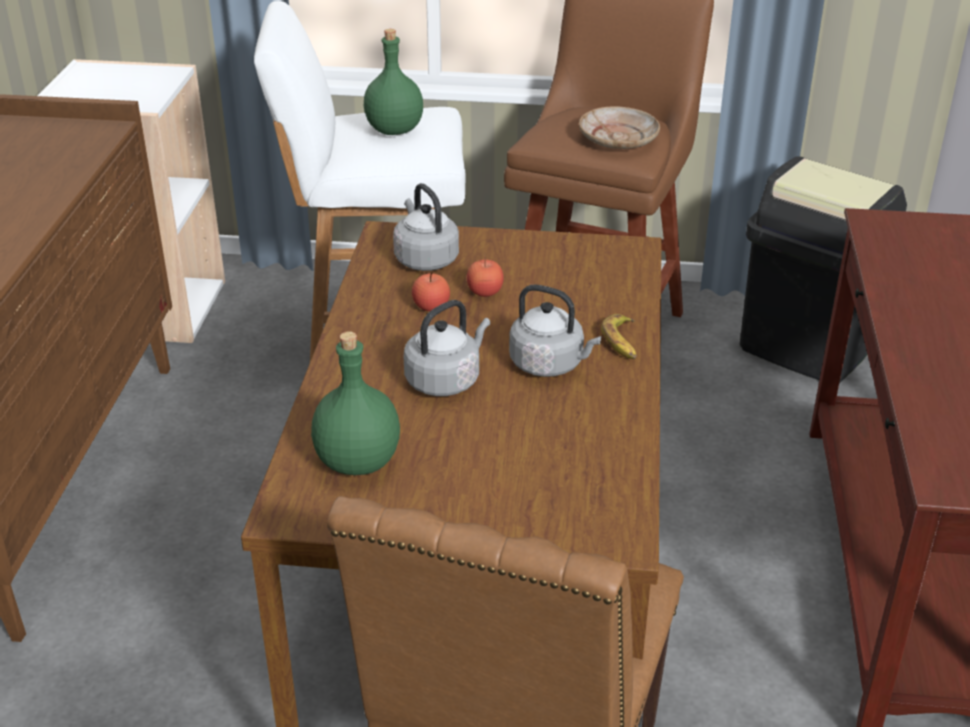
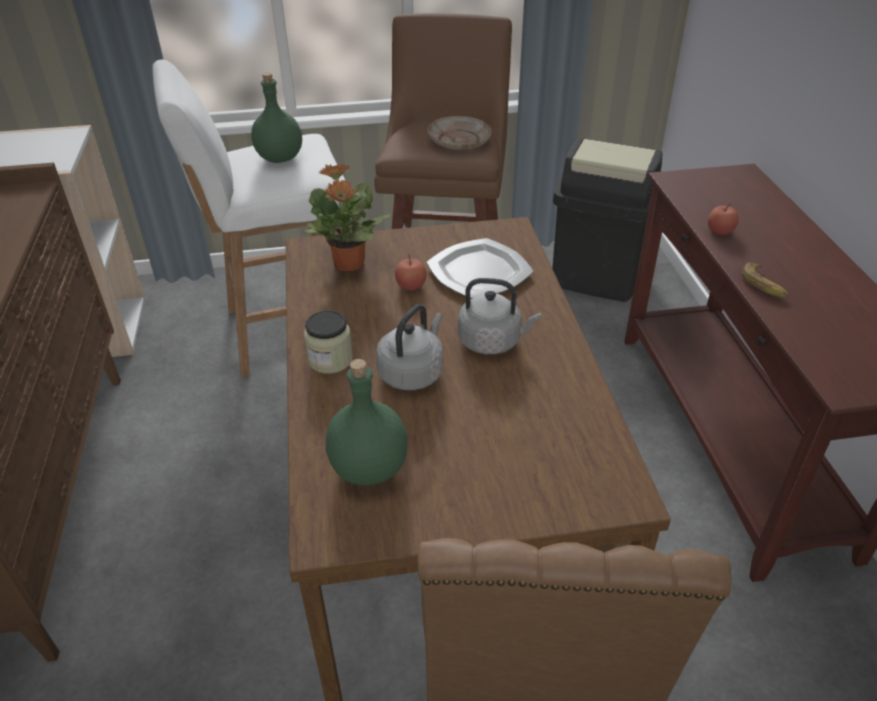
camera: 15 degrees left, 5 degrees up
(362, 352) = (330, 359): none -> jar
(425, 259) = (349, 264): grey kettle -> potted plant
(431, 306) = (372, 306): apple -> apple (720, 231)
(570, 290) = (479, 272): none -> plate
(622, 343) = (541, 311): banana -> banana (763, 285)

